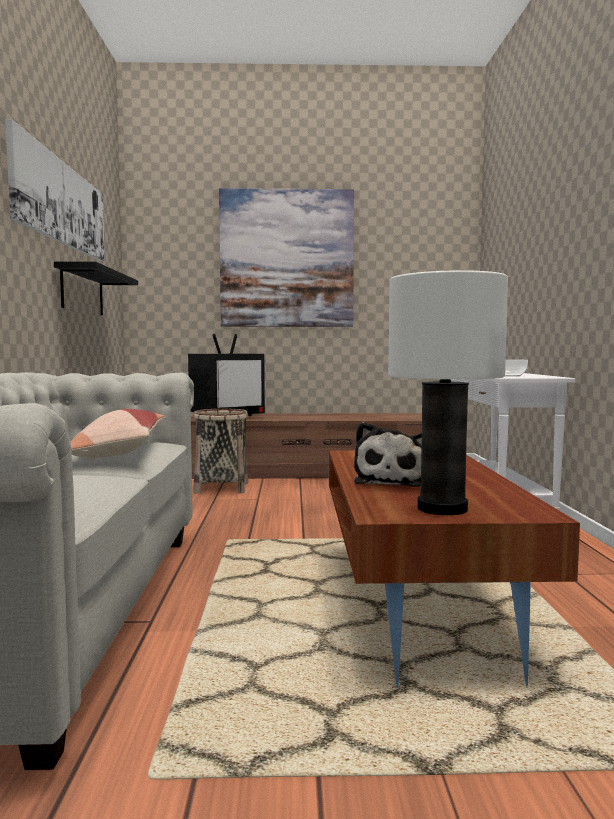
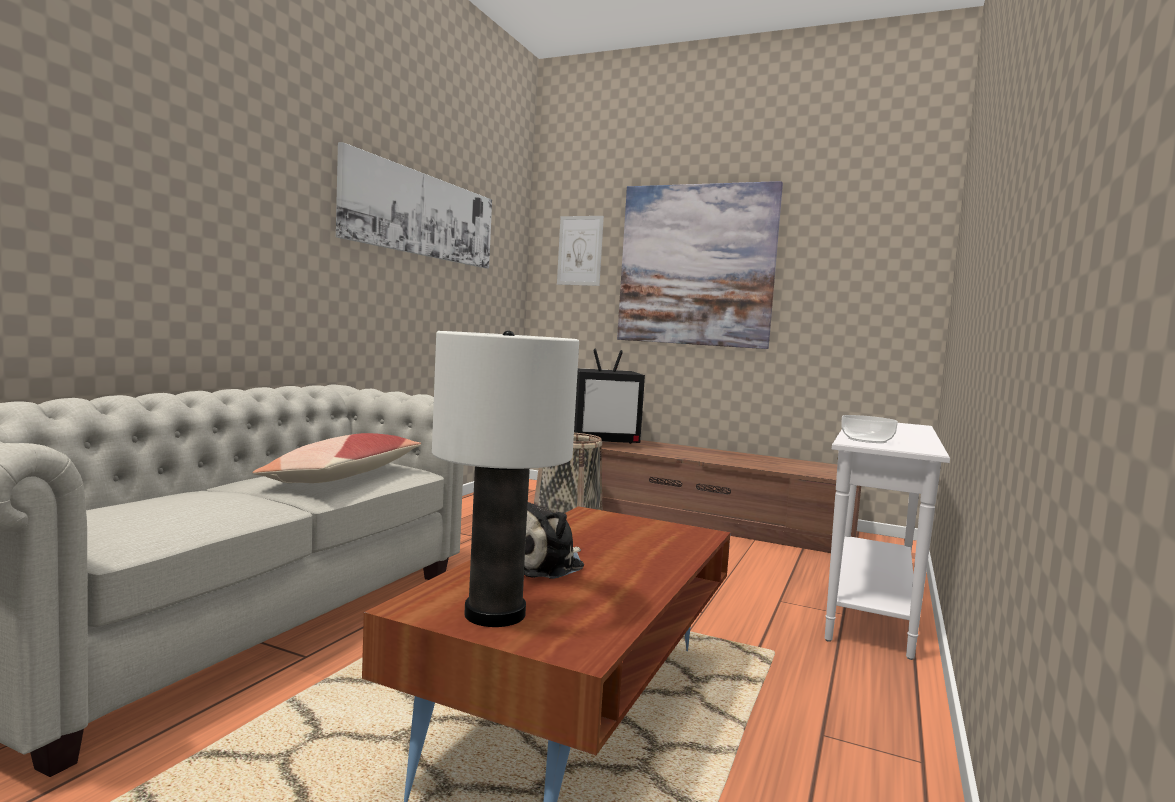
camera: 25 degrees right, 0 degrees up
(82, 292) = (451, 301): black shelf -> none
(176, 246) = (580, 250): none -> picture

